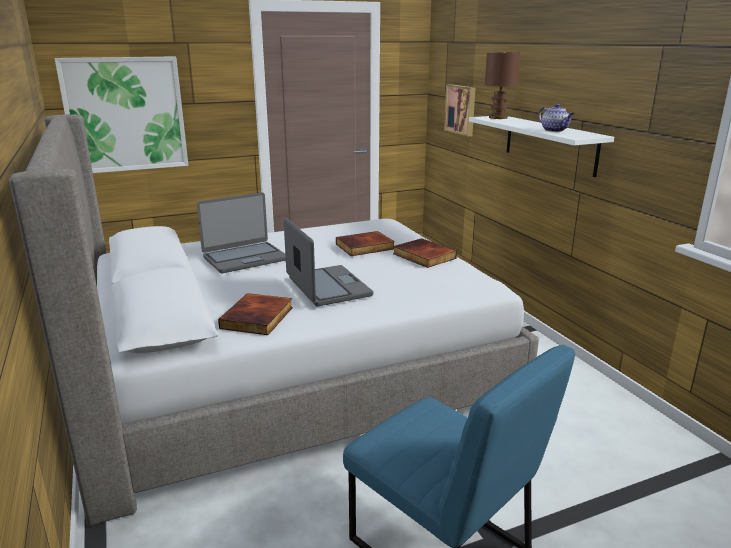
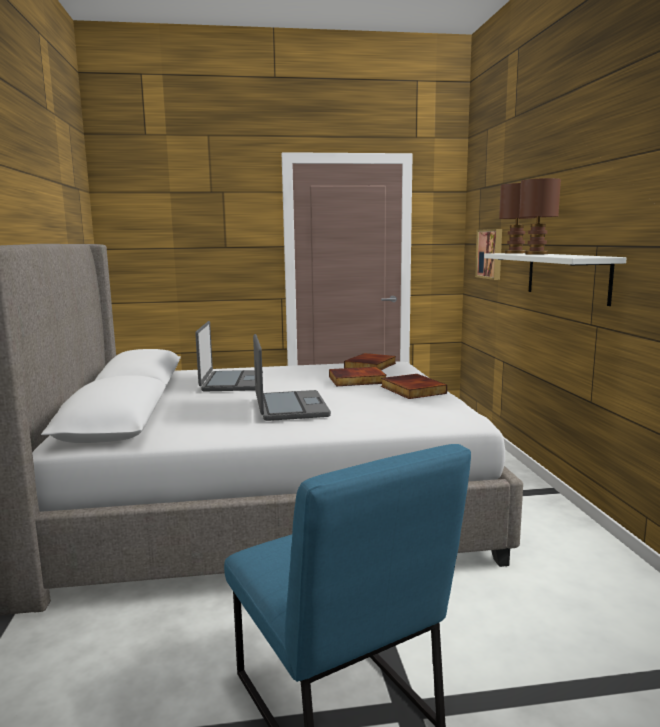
camera: 15 degrees right, 10 degrees down
(125, 115) = (162, 256): picture -> none
(245, 258) = (231, 382): laptop -> laptop turned 75 degrees counterclockwise
(258, 318) = (202, 426): book -> book (371, 365)
(522, 122) = (535, 254): none -> brown table lamp
(555, 130) = (562, 255): teapot -> none

